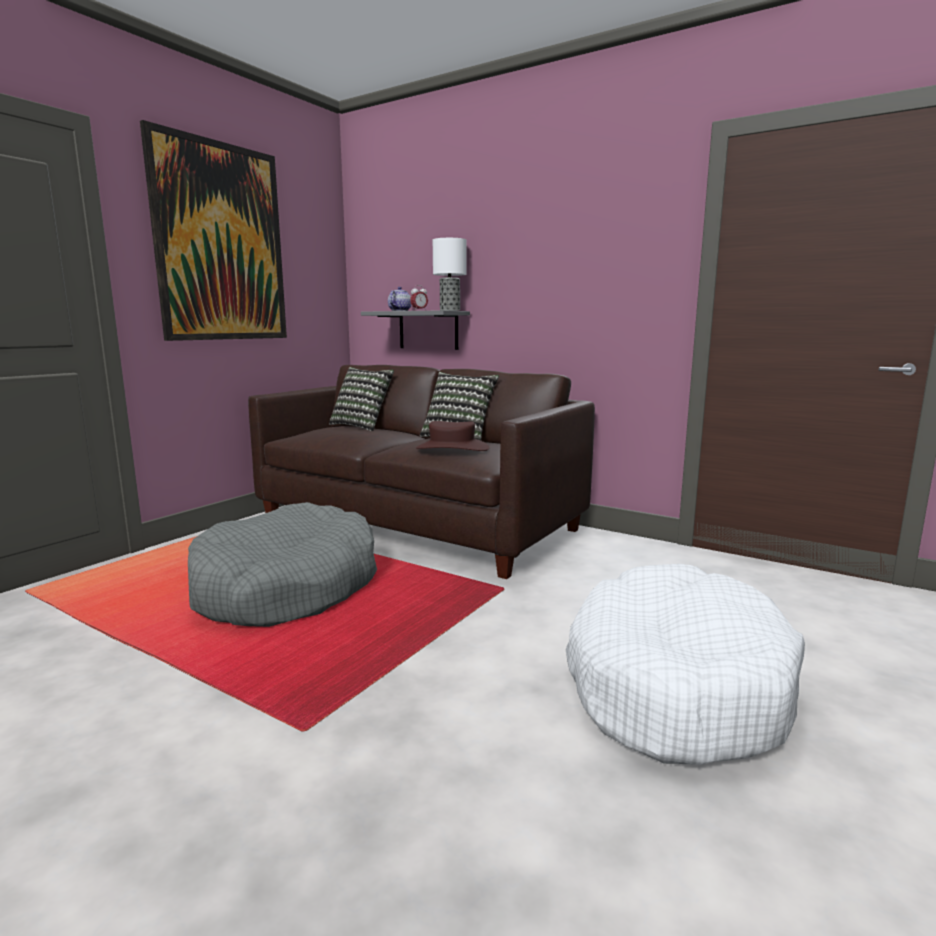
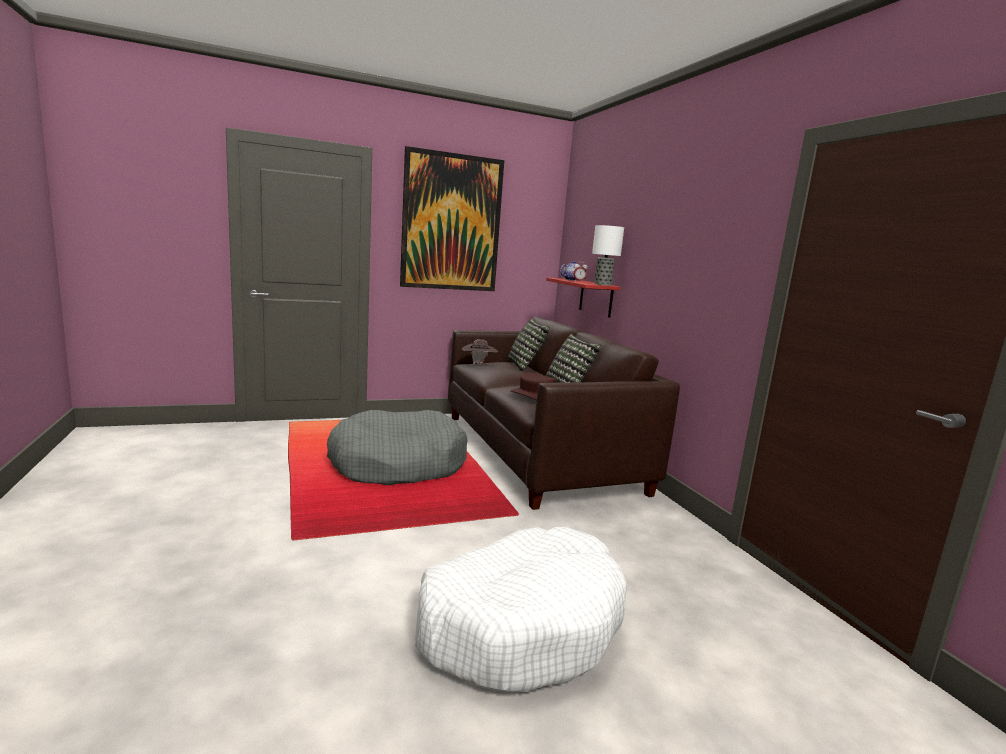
camera: 35 degrees right, 0 degrees up
(311, 433) = (479, 364): none -> brown hat
(428, 330) = (596, 298): grey shelf -> red shelf

